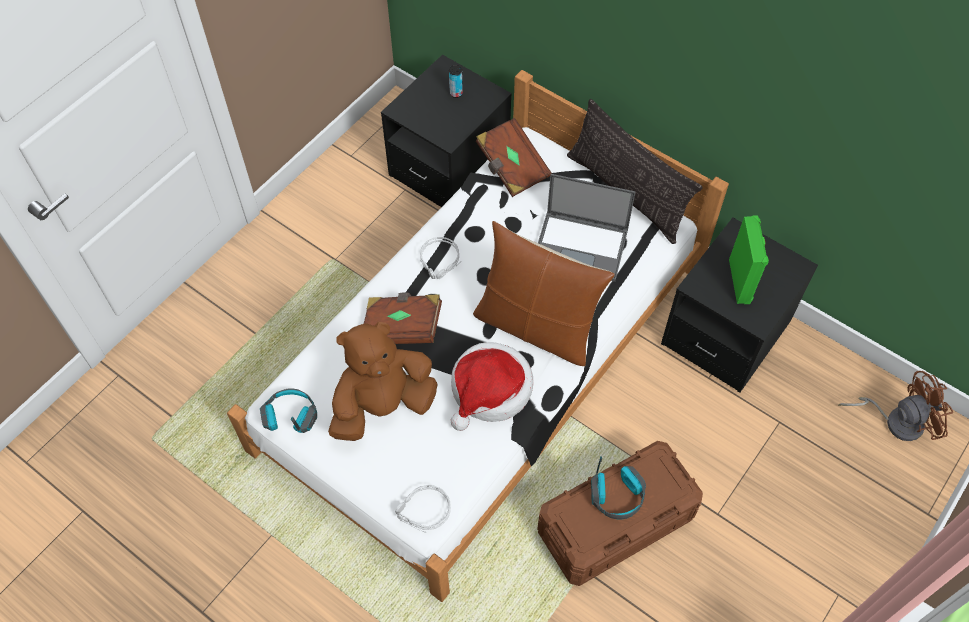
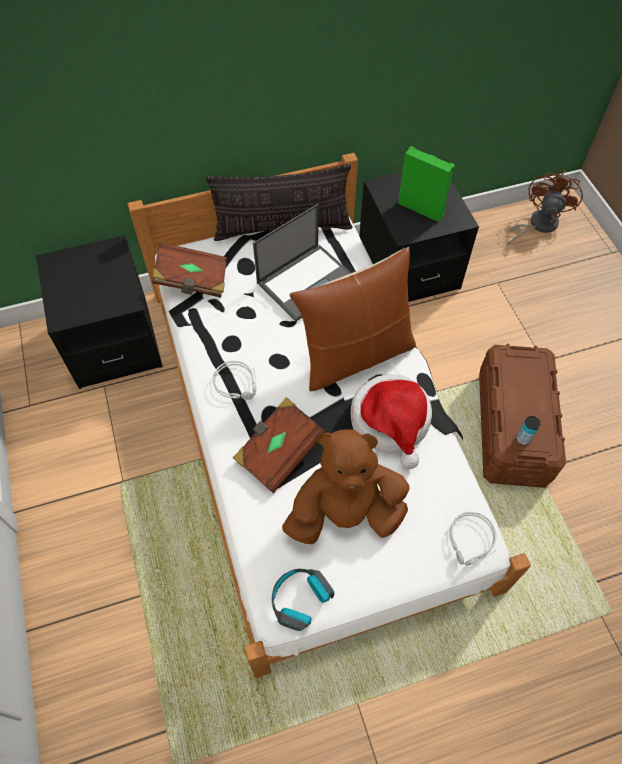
camera: 55 degrees left, 0 degrees up
(383, 405) = (345, 513): brown plush toy -> brown plush toy turned 75 degrees clockwise
(456, 93) = (86, 269): can -> can (522, 439)
(617, 496) = (521, 401): headphones -> none

